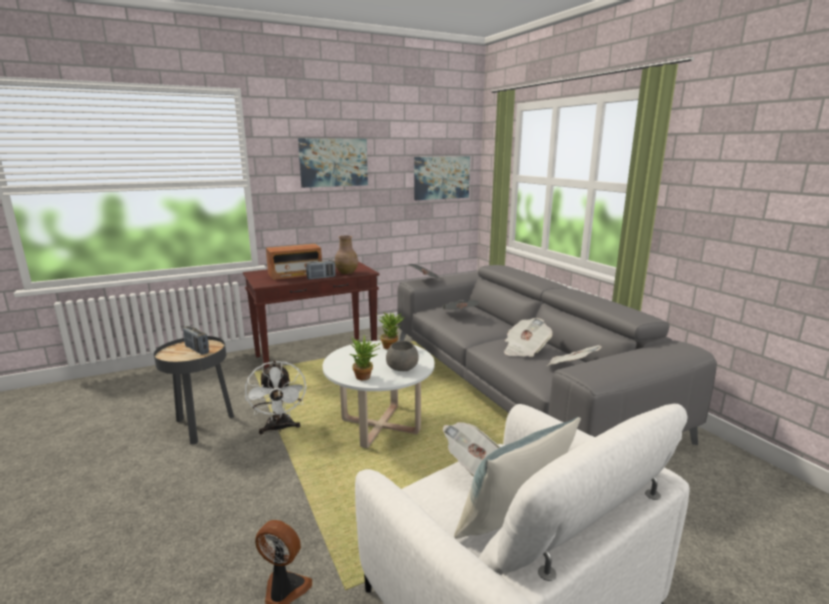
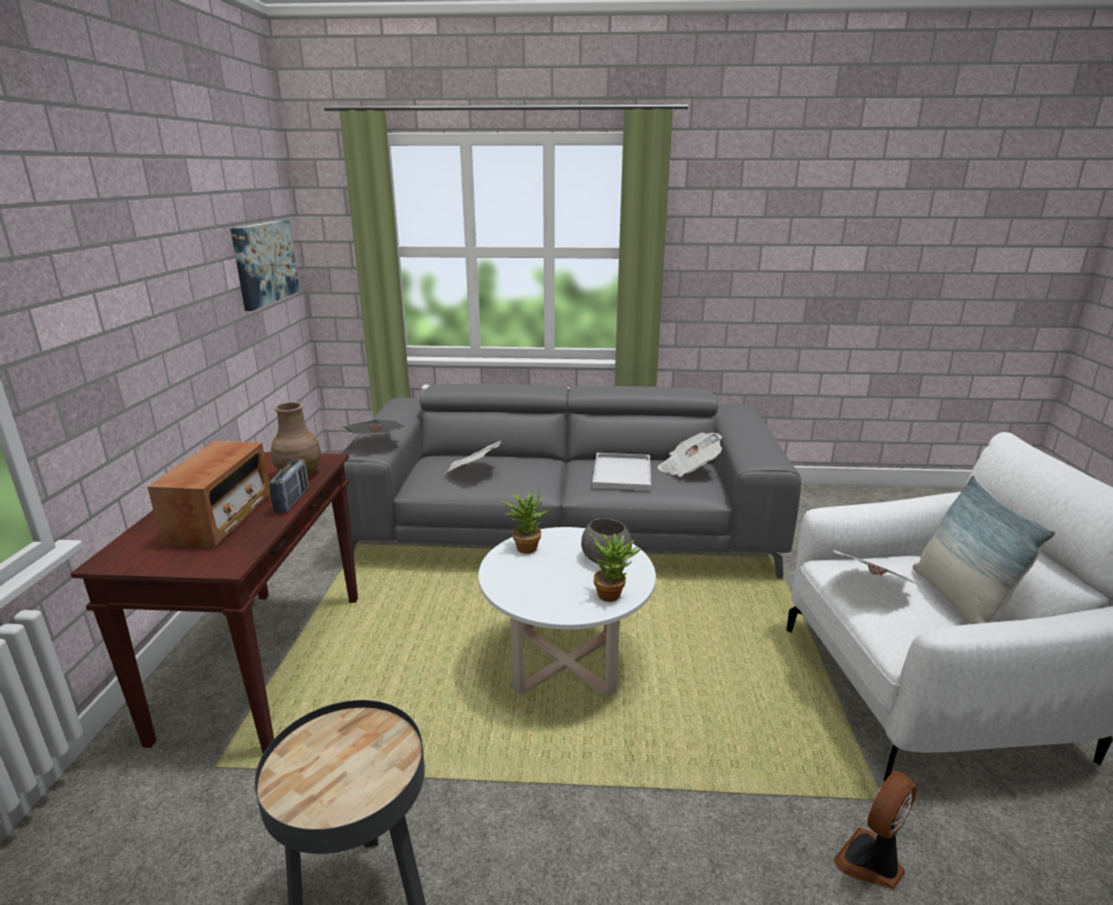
camera: 60 degrees left, 5 degrees up
(197, 349) = (344, 753): radio -> none
(279, 428) = (480, 777): white fan -> none
(333, 162) = (129, 257): picture -> none
(525, 350) = (623, 473): newspaper -> white tray

